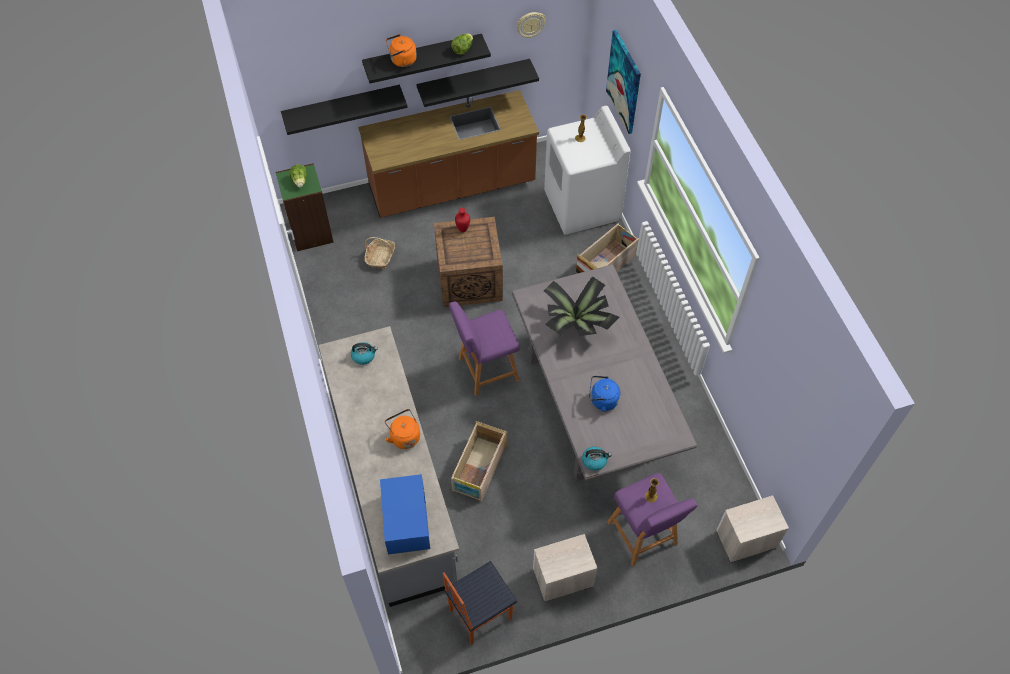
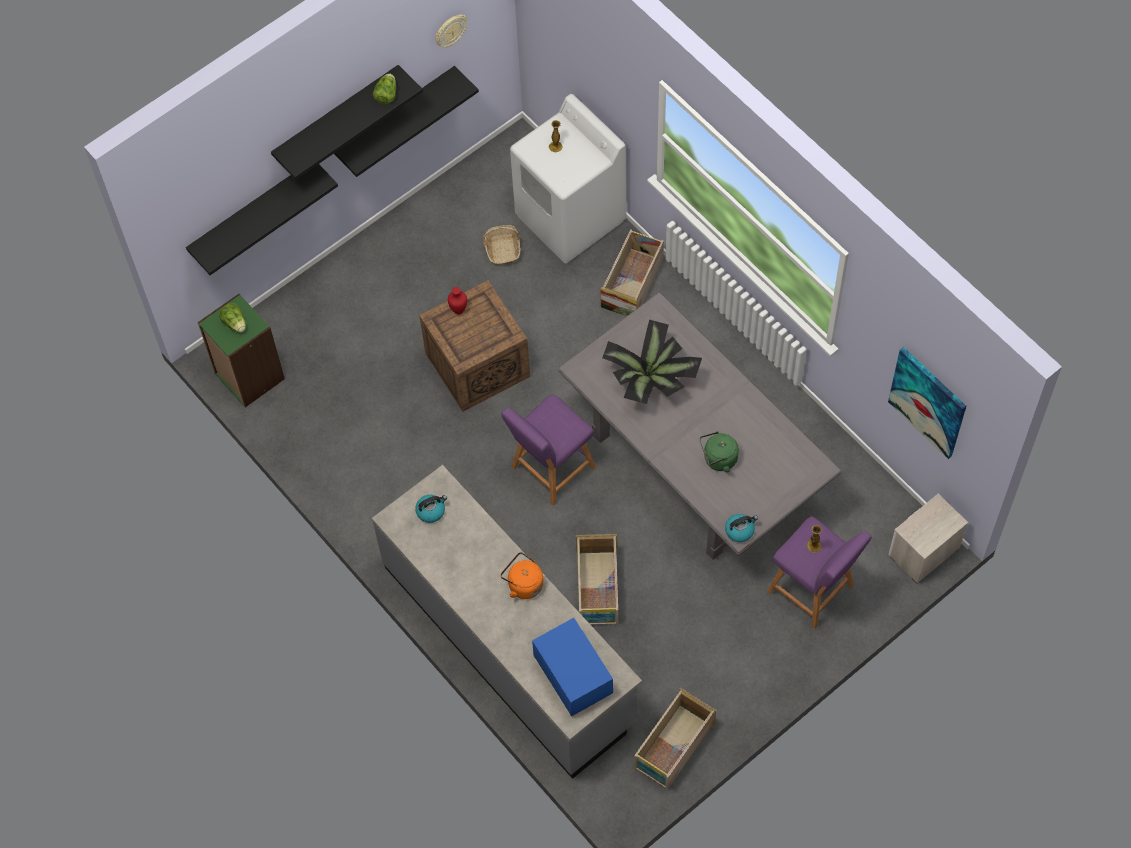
camera: 20 degrees left, 5 degrees up
(380, 257) = (354, 376): basket -> basket (503, 249)
(402, 61) = (321, 136): orange kettle -> none
(452, 186) = (396, 250): brown counter -> none
(479, 614) = (673, 746): chair -> crate
(561, 578) = (744, 672): nightstand -> none
(602, 400) = (718, 459): blue kettle -> green kettle
(624, 82) = (595, 69): picture -> picture (928, 402)

